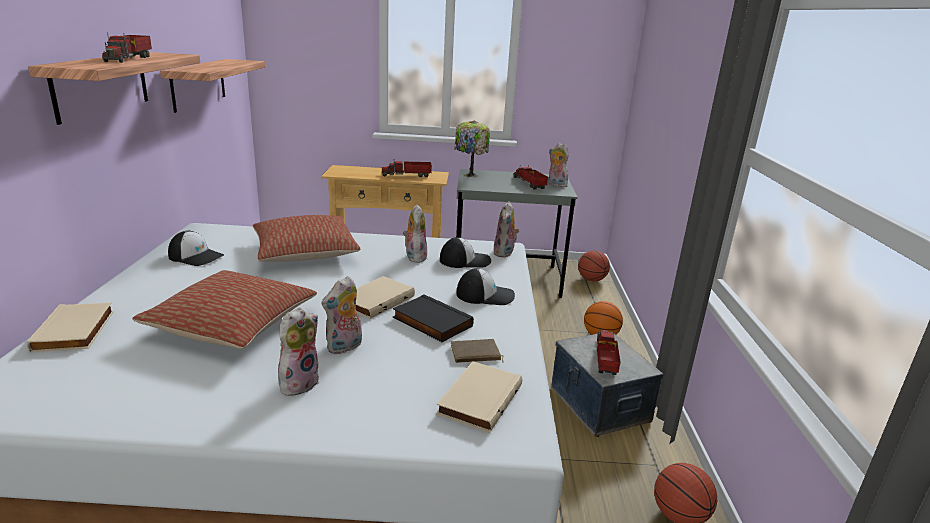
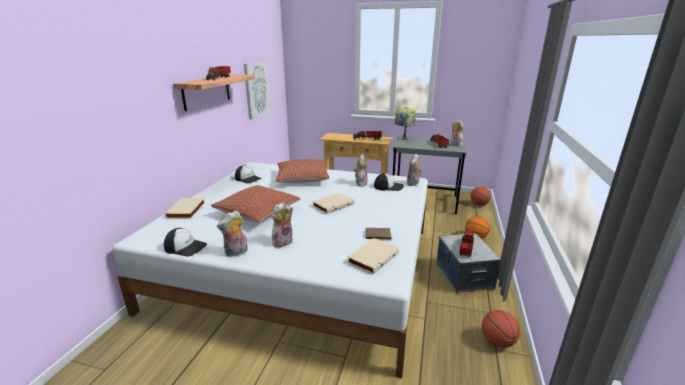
camera: 15 degrees right, 0 degrees up
(198, 84) = (257, 89): shelf -> picture
(345, 347) = (309, 227): plush toy -> plush toy (236, 253)
(430, 322) = (358, 217): black book -> none
(485, 295) = (394, 205): cap -> cap (185, 247)

